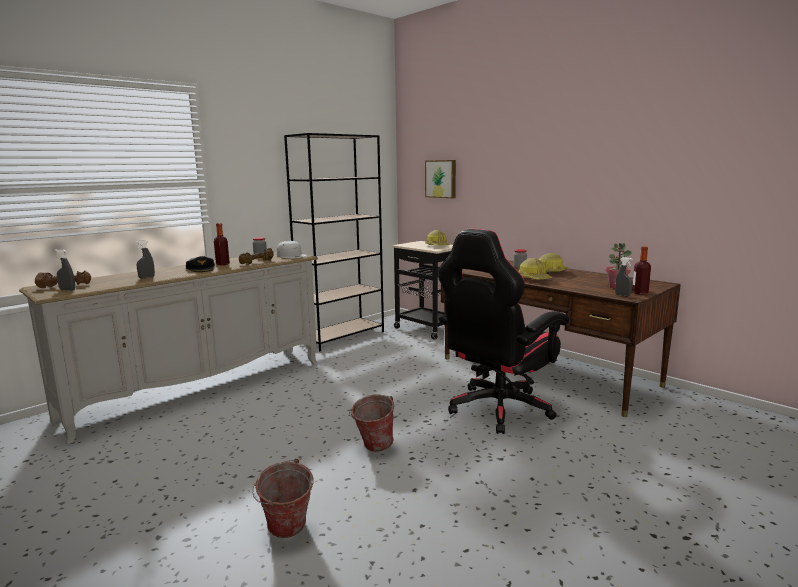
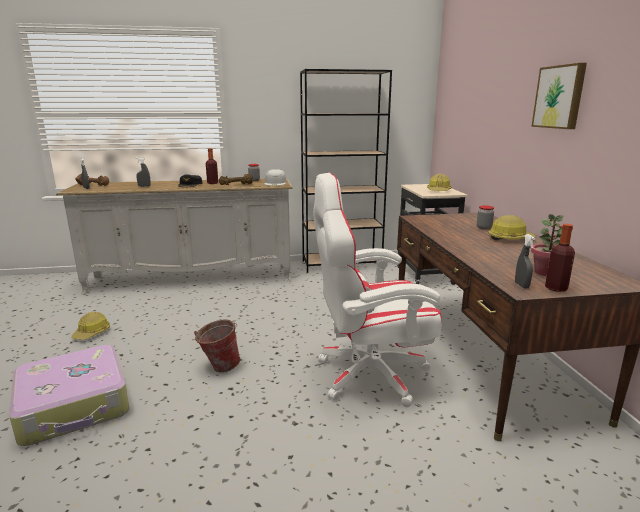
camera: 35 degrees right, 5 degrees up
(286, 532) = (75, 406): bucket -> suitcase
(441, 179) = (461, 118): picture -> picture (560, 97)
(499, 408) = (372, 374): black office chair -> white office chair
(533, 279) = (466, 242): hard hat -> hard hat (92, 333)

